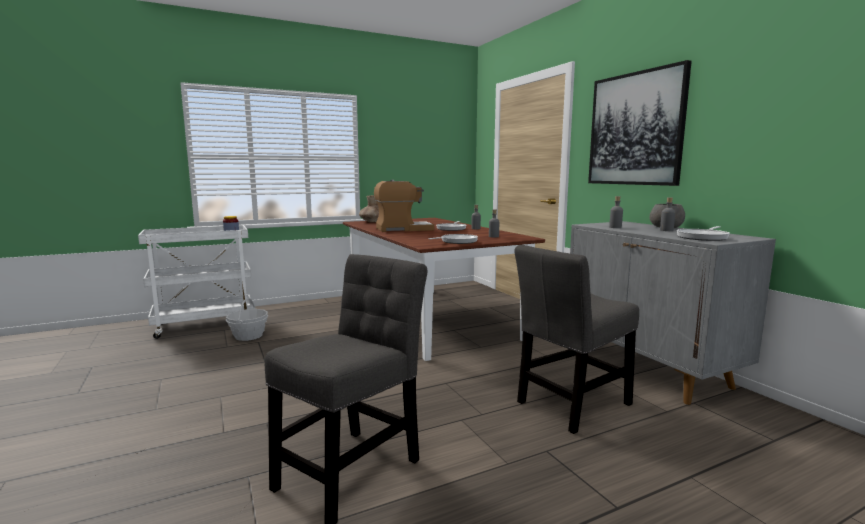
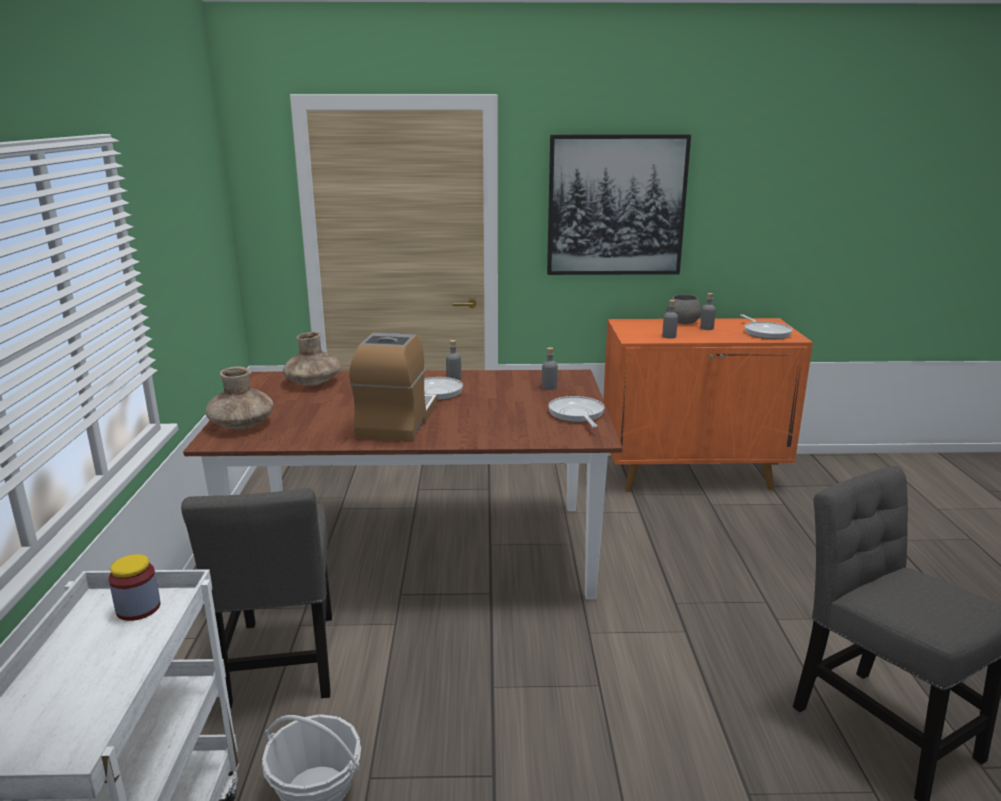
camera: 65 degrees left, 10 degrees up
(433, 221) = (313, 383): none -> brown vase
(571, 405) = (760, 544): grey chair -> grey chair (282, 664)
(649, 369) = (692, 474): grey cabinet -> orange cabinet

